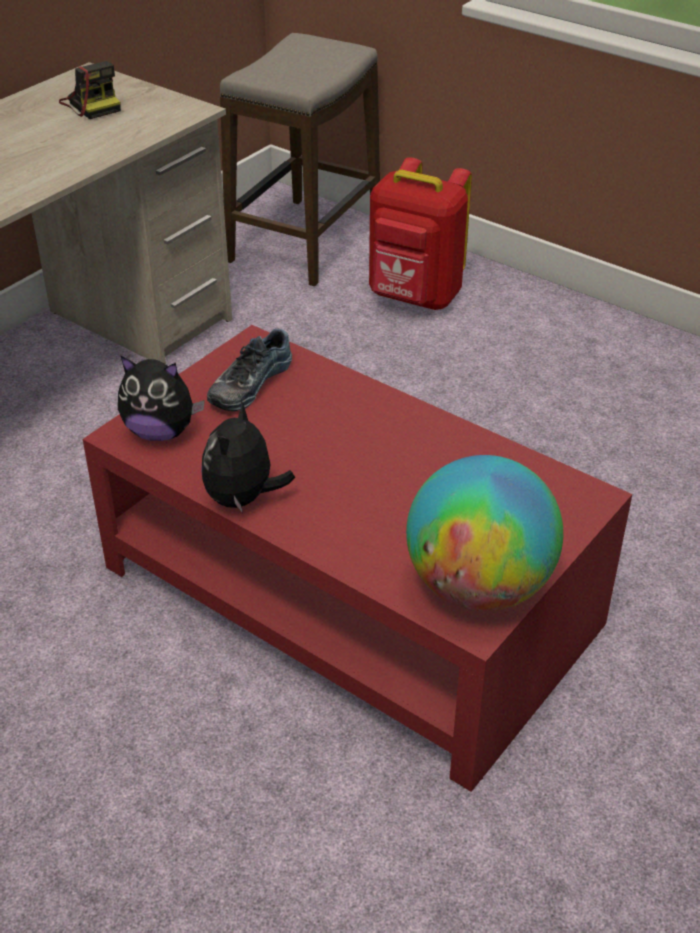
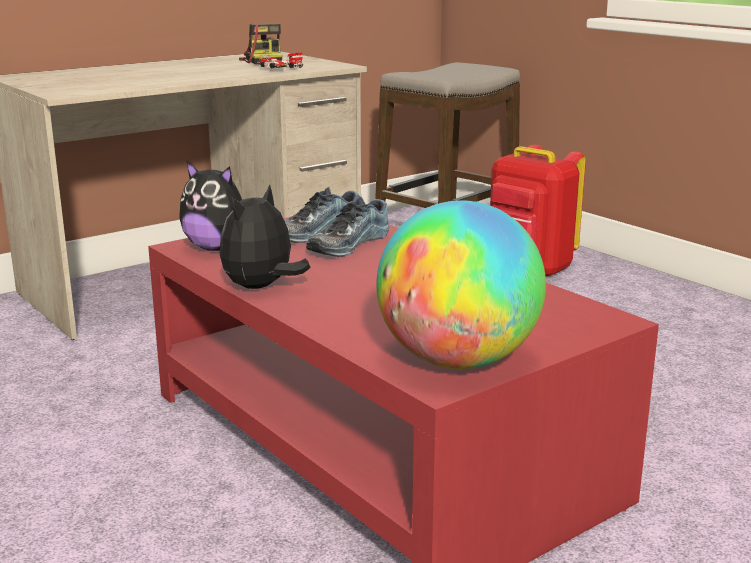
camera: 15 degrees right, 20 degrees down
(130, 129) = (282, 68): none -> toy car
(292, 402) = (346, 244): none -> shoe

